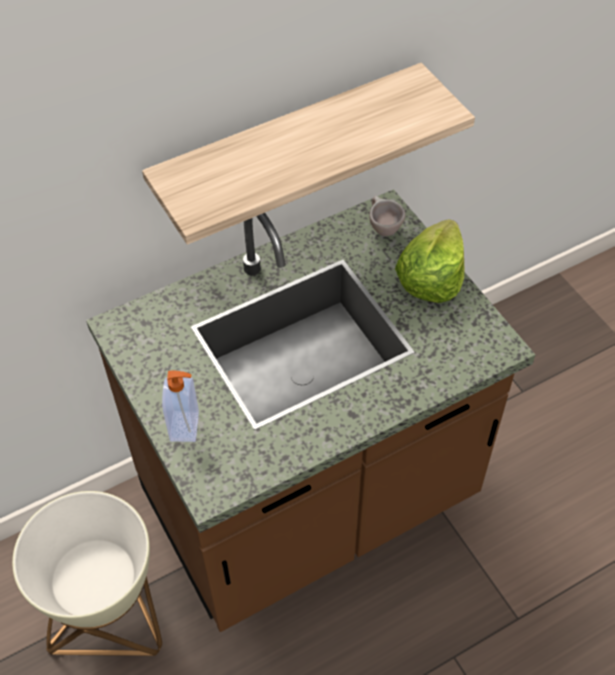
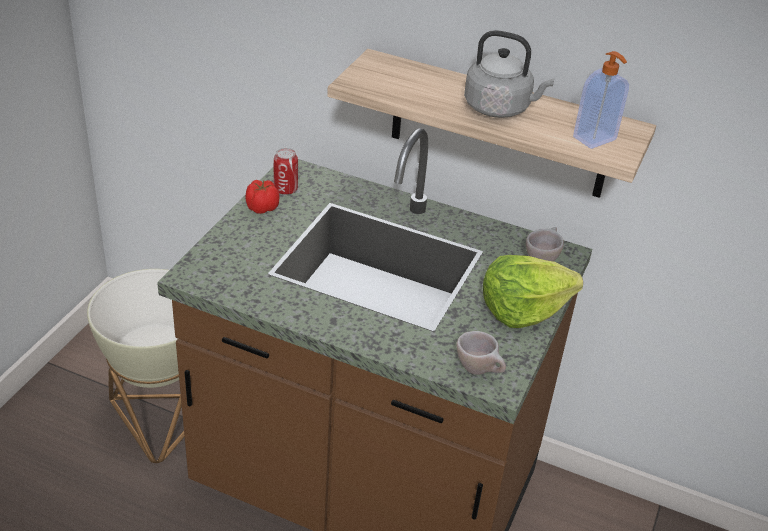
camera: 50 degrees right, 15 degrees down
(142, 349) = (285, 189): none -> can
(154, 382) = (261, 207): none -> tomato
(186, 426) = (238, 239): soap dispenser -> soap dispenser (595, 139)
(323, 139) = (500, 108): none -> grey kettle
(479, 349) = (480, 370): none -> beige cup

